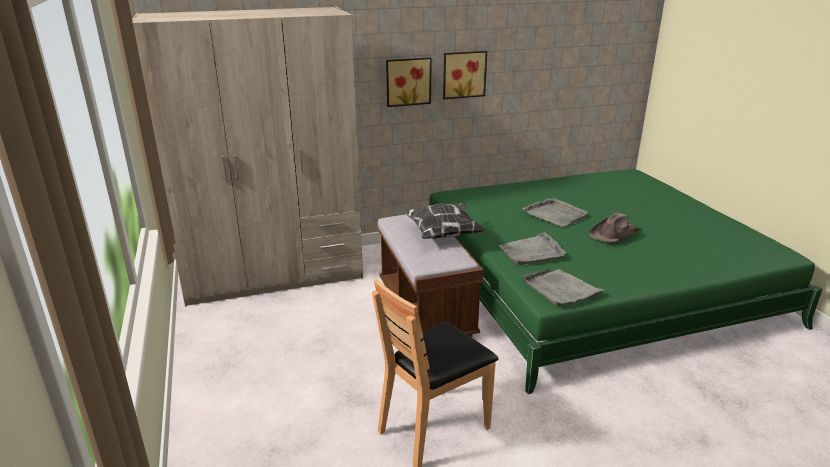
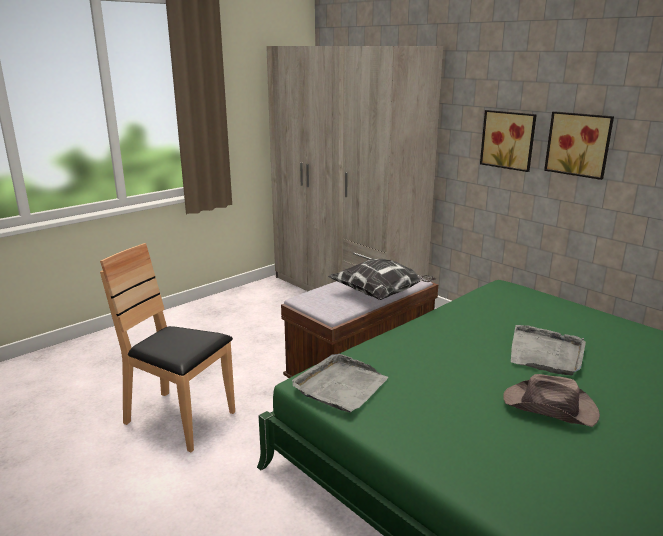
camera: 65 degrees right, 5 degrees down
(532, 252) = (417, 355): grey tray -> none

